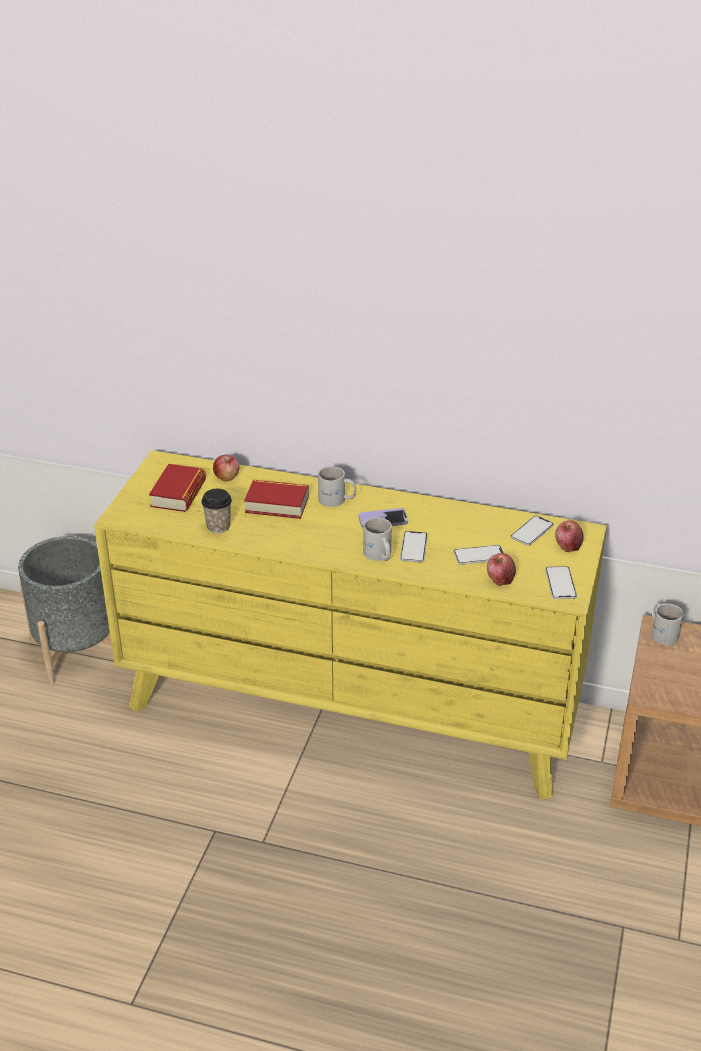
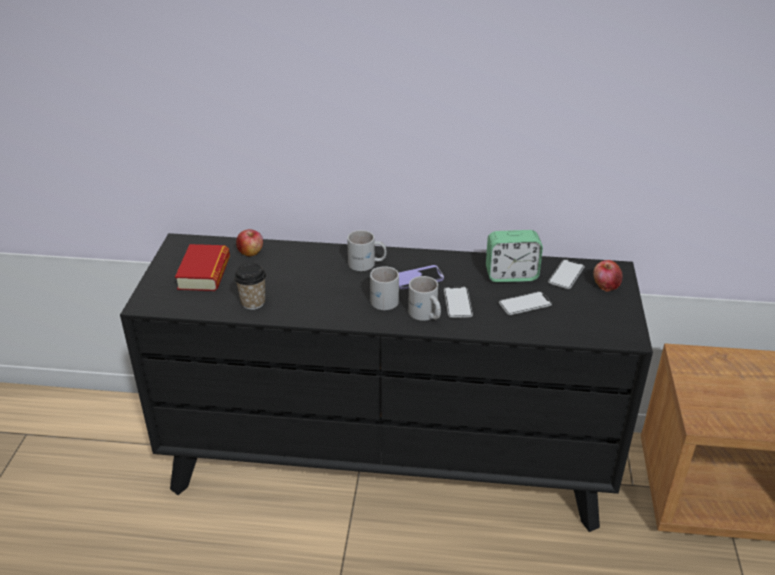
camera: 10 degrees left, 0 degrees up
(76, 650) = (109, 438): grey planter -> none
(277, 504) = (308, 274): book -> none
(351, 709) = (388, 463): yellow dresser -> black dresser
(476, 526) = (511, 275): none -> alarm clock
(500, 579) = (554, 325): apple -> none
(560, 583) = (614, 323): phone -> none
(663, 632) = (689, 358): white mug -> white mug (382, 298)

